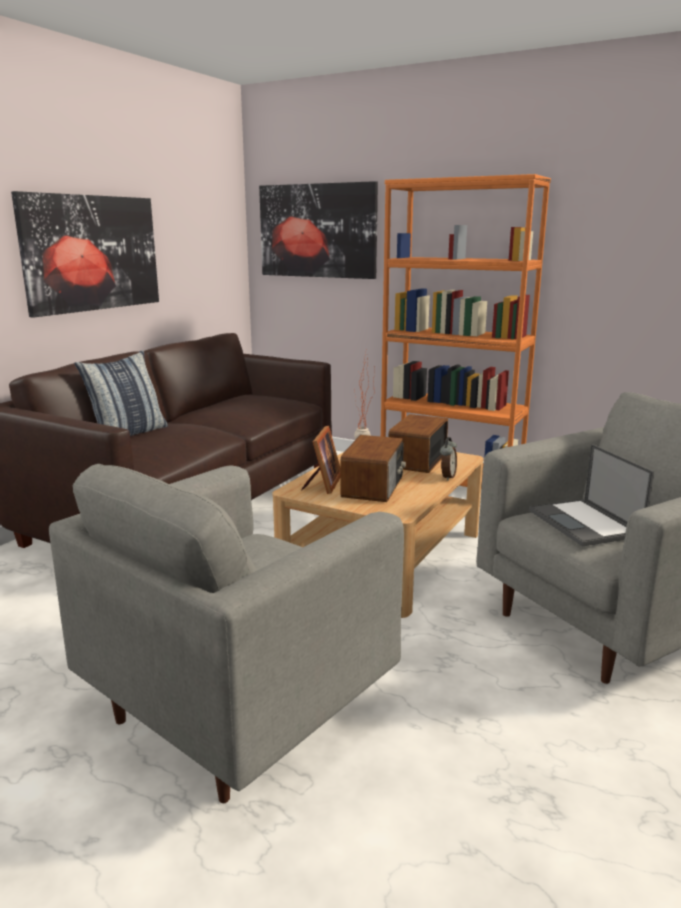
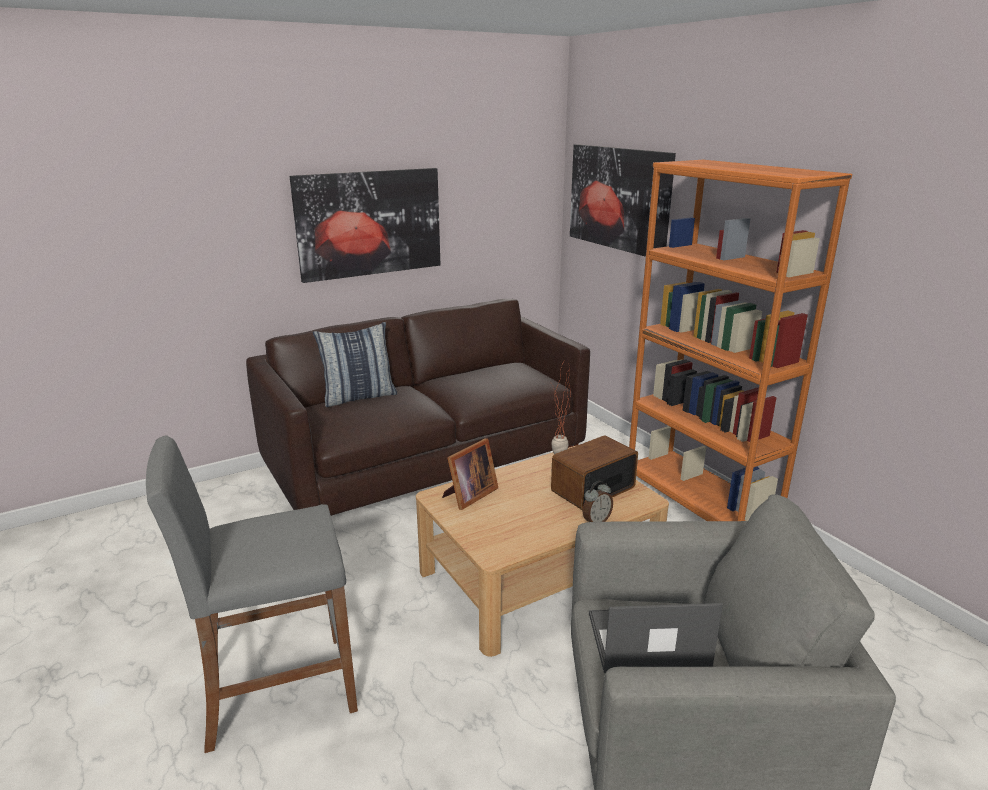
camera: 30 degrees right, 5 degrees up
(238, 707) = (278, 690): grey armchair -> grey stool
(374, 487) = (510, 513): radio -> none
(585, 523) = (646, 641): laptop -> laptop turned 75 degrees clockwise

